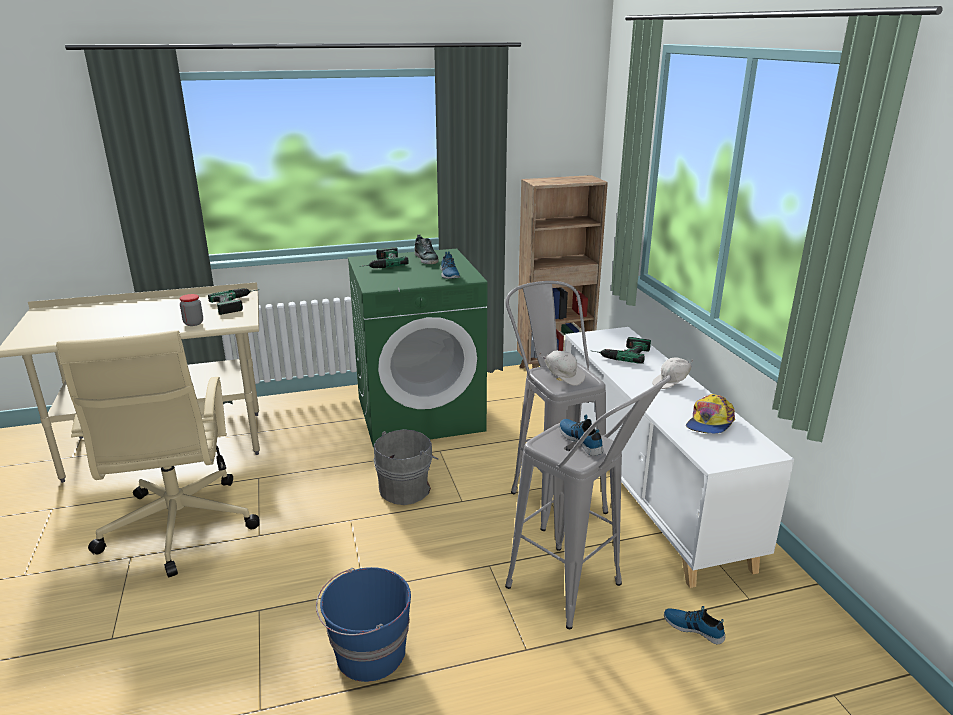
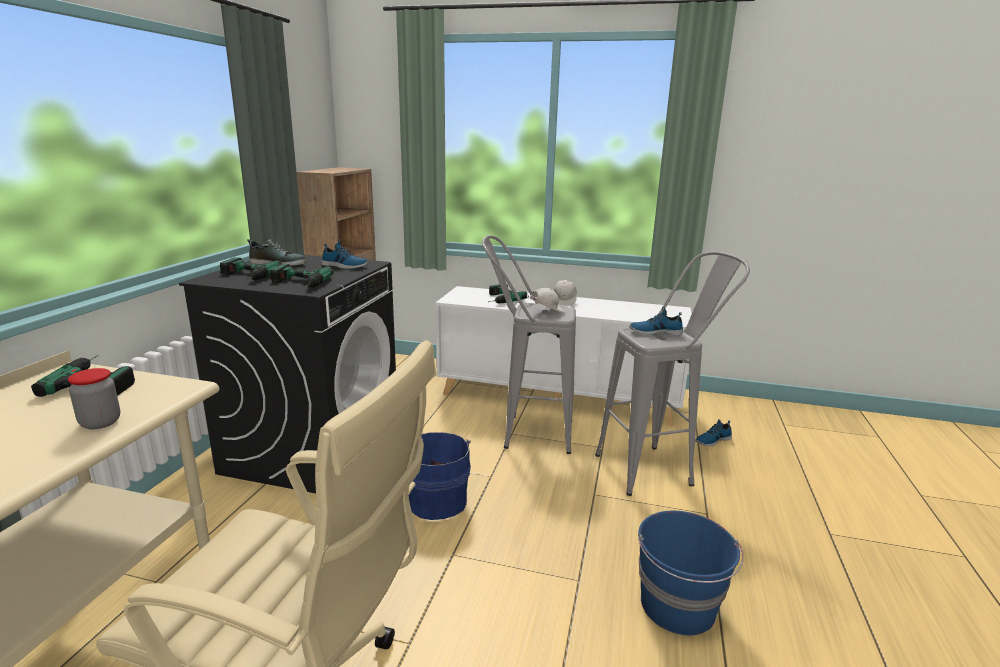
camera: 60 degrees left, 5 degrees down
(382, 279) = (297, 284): none -> power drill
(407, 488) = (437, 499): grey bucket -> blue bucket
(420, 413) = (313, 448): green washing machine -> black washing machine
(710, 422) = (629, 309): cap -> none

